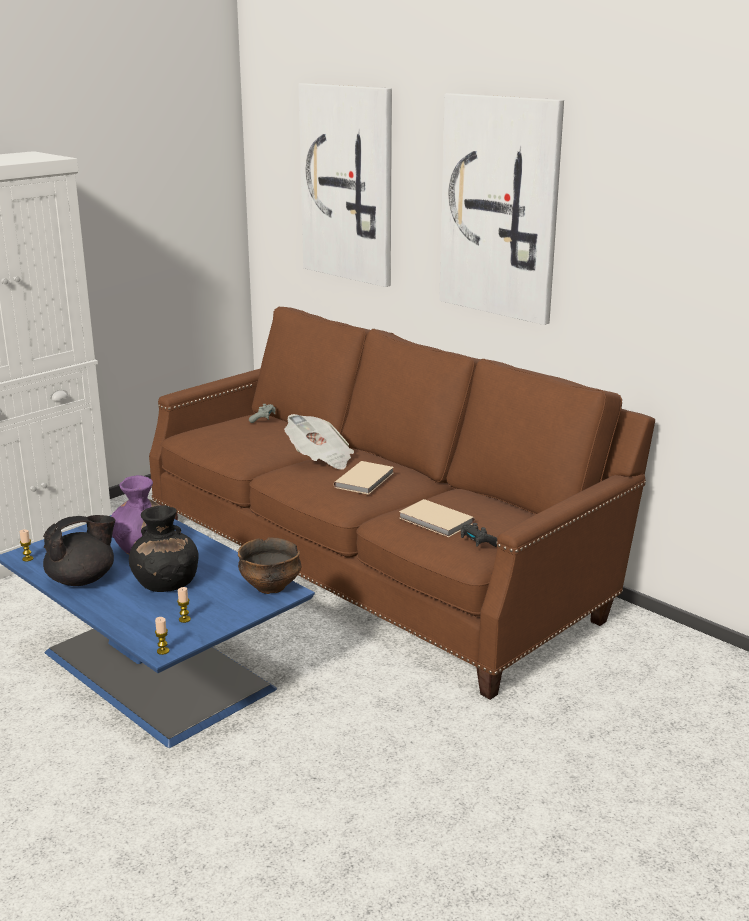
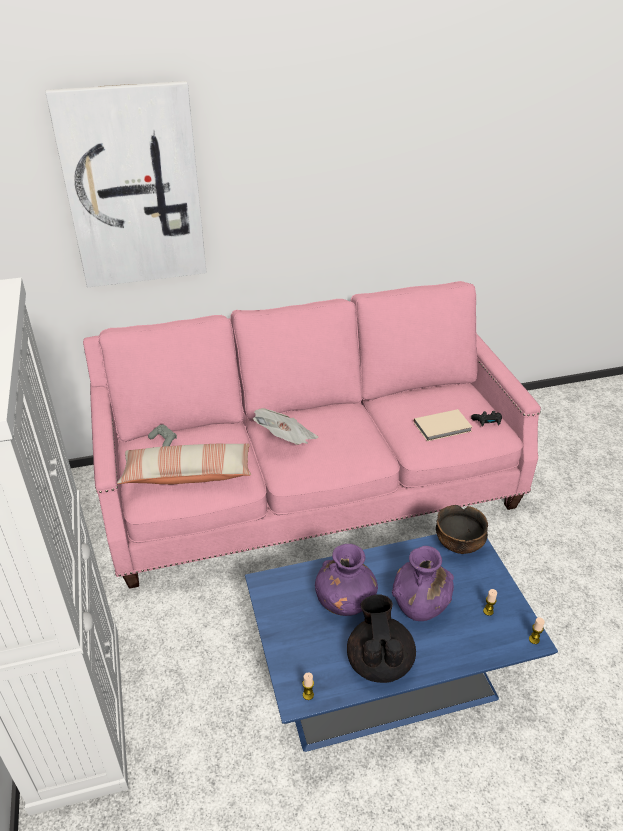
camera: 60 degrees left, 15 degrees up
(165, 584) = (420, 605): black vase -> purple vase
(229, 437) = (188, 474): none -> pillow
(366, 480) = (346, 432): beige book -> none
(376, 565) = (312, 488): brown sofa -> pink sofa
(500, 207) = (326, 171): picture -> none

